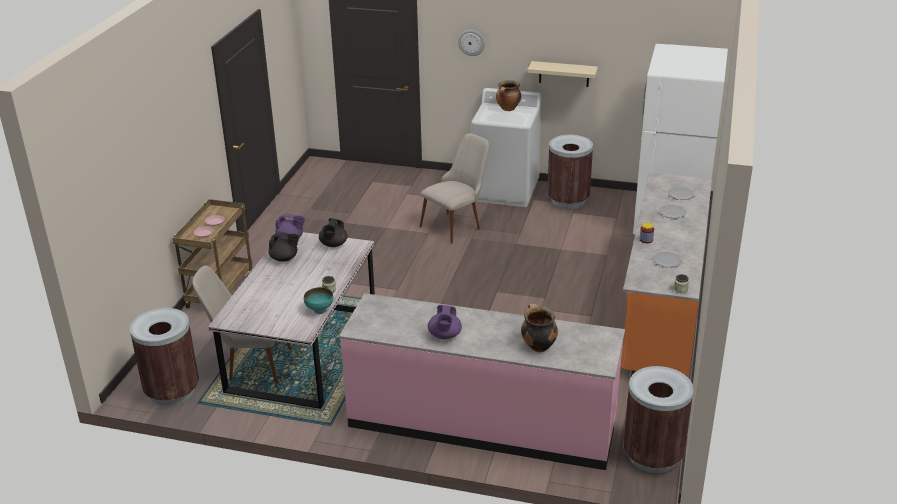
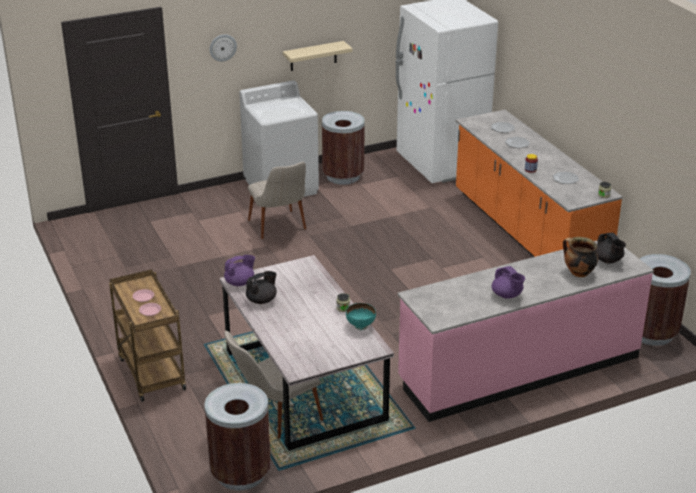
camera: 40 degrees left, 0 degrees up
(333, 244) = (285, 271): black teapot -> black teapot (608, 260)
(457, 224) = (280, 229): beige chair -> beige chair turned 150 degrees clockwise
(508, 109) = (277, 104): cooking pot -> none

